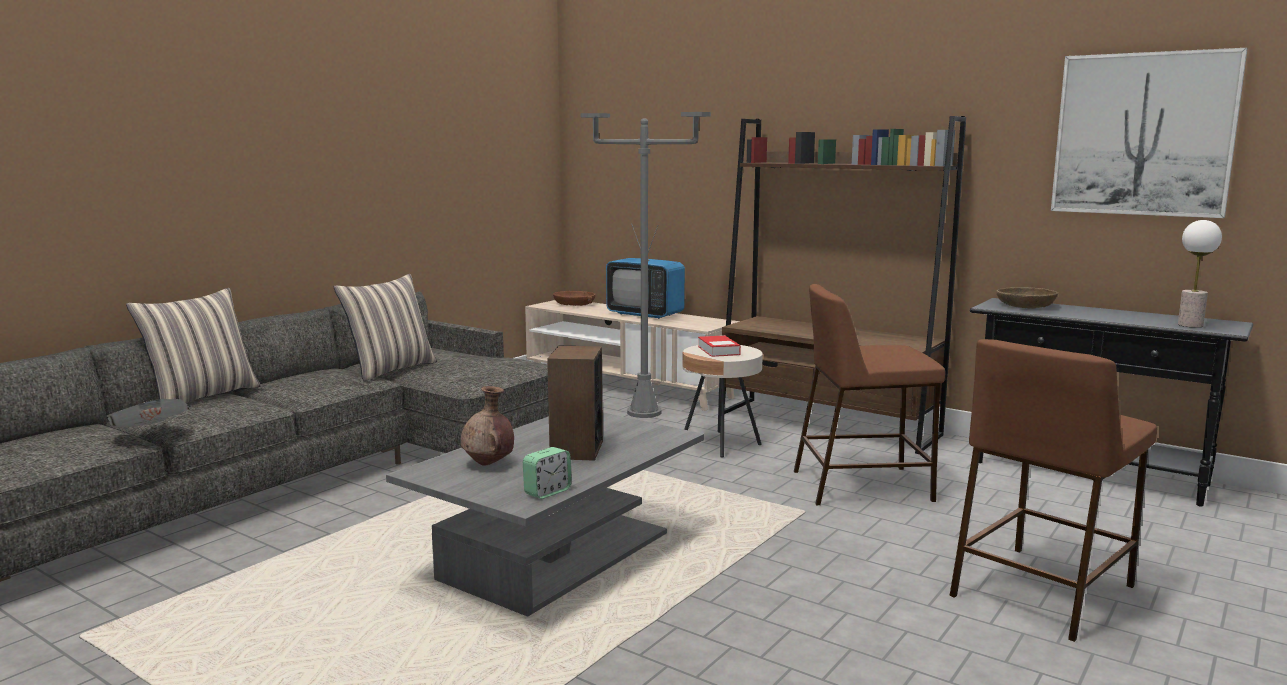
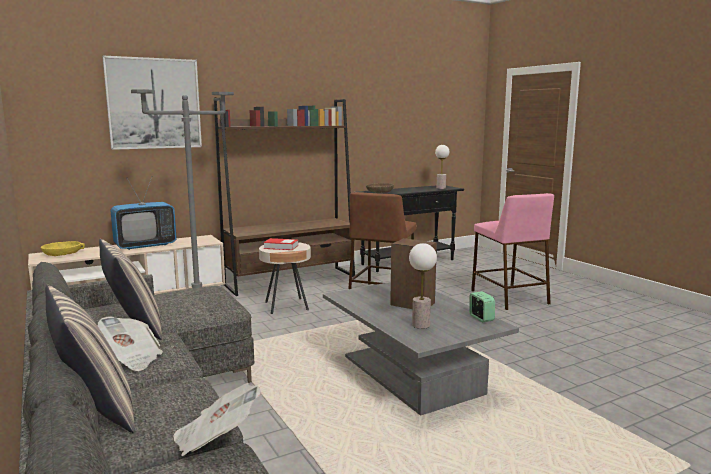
camera: 65 degrees left, 0 degrees up
(306, 382) = (128, 359): none -> newspaper
(489, 464) = (421, 325): brown vase -> table lamp
(575, 304) = (62, 253): brown bowl -> yellow bowl
(1042, 589) = (508, 296): brown stool -> pink stool
(1143, 134) = (402, 109): picture -> picture (154, 103)

